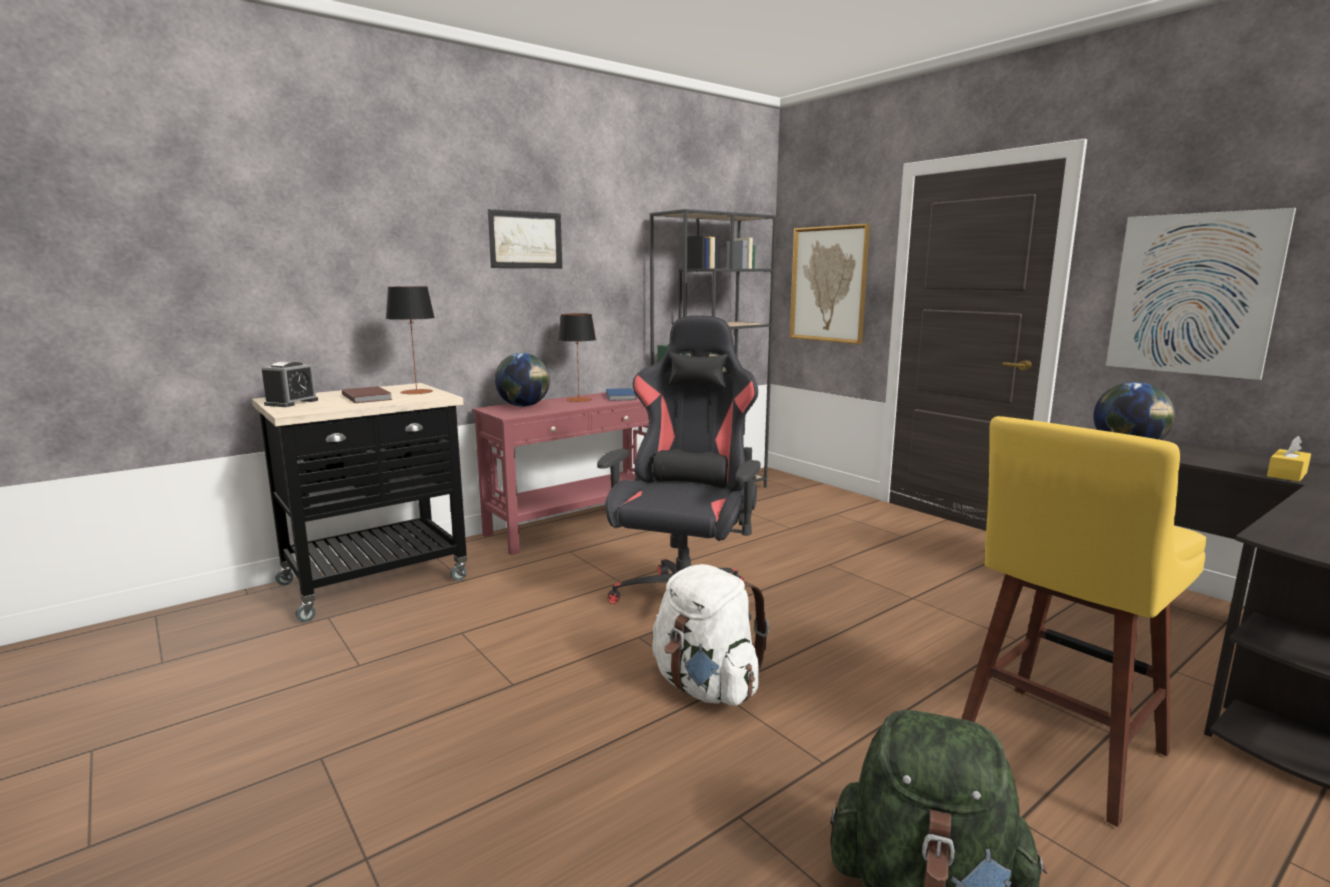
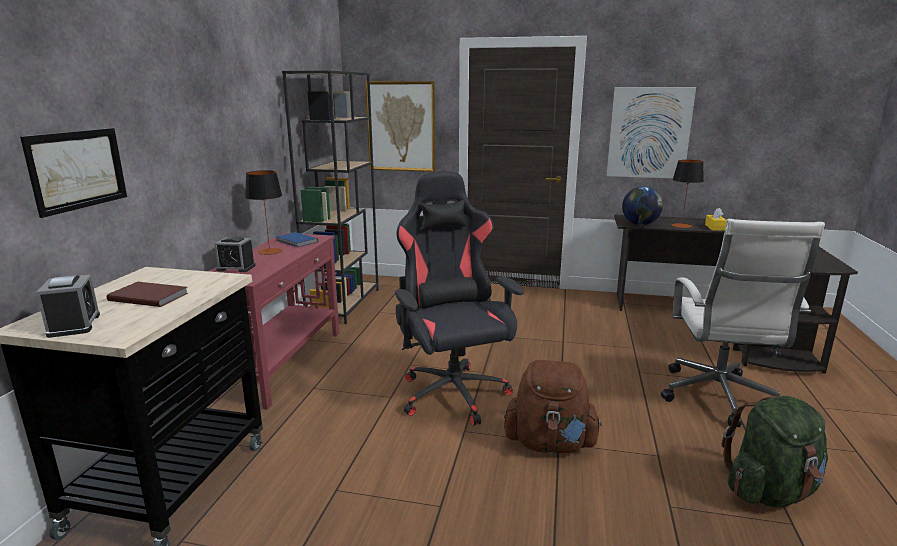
camera: 40 degrees left, 5 degrees up
(416, 392) = (183, 278): table lamp -> table lamp (681, 225)
(524, 406) = (236, 268): globe -> alarm clock
(526, 240) = (205, 102): picture -> picture (78, 169)
(706, 687) = (550, 444): white backpack -> brown backpack
(1056, 751) = (718, 399): yellow stool -> white office chair

